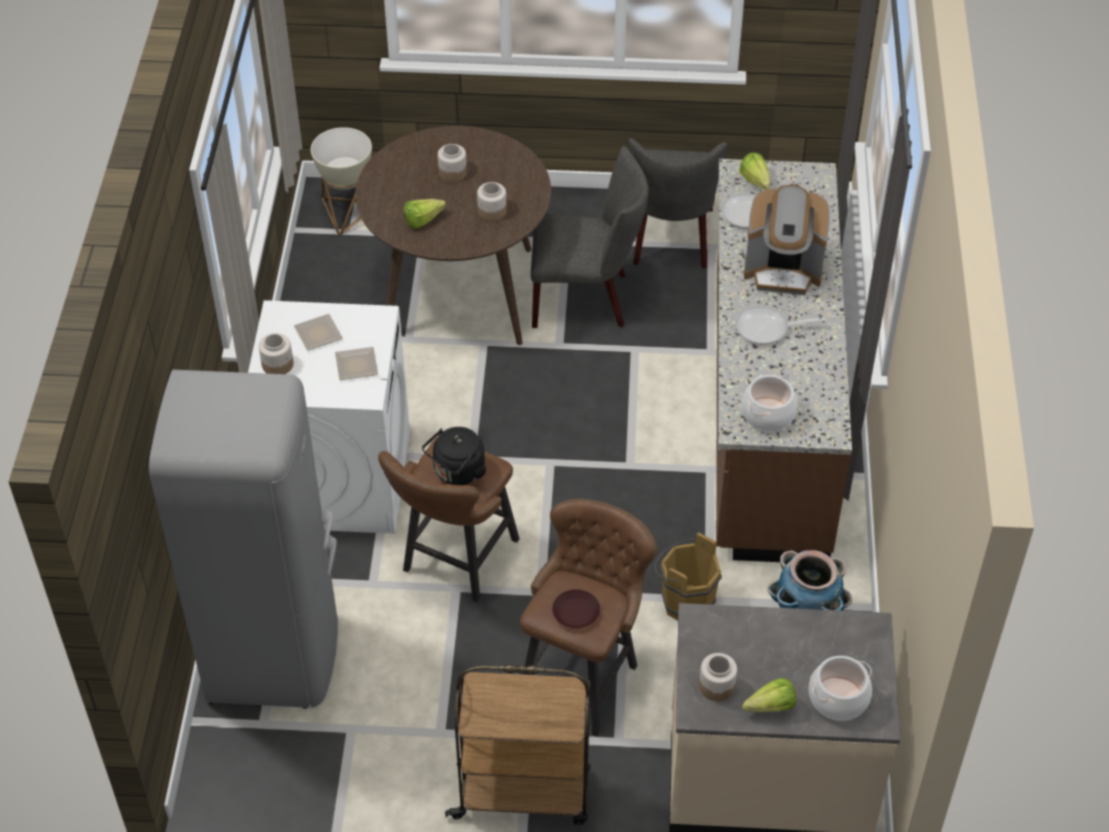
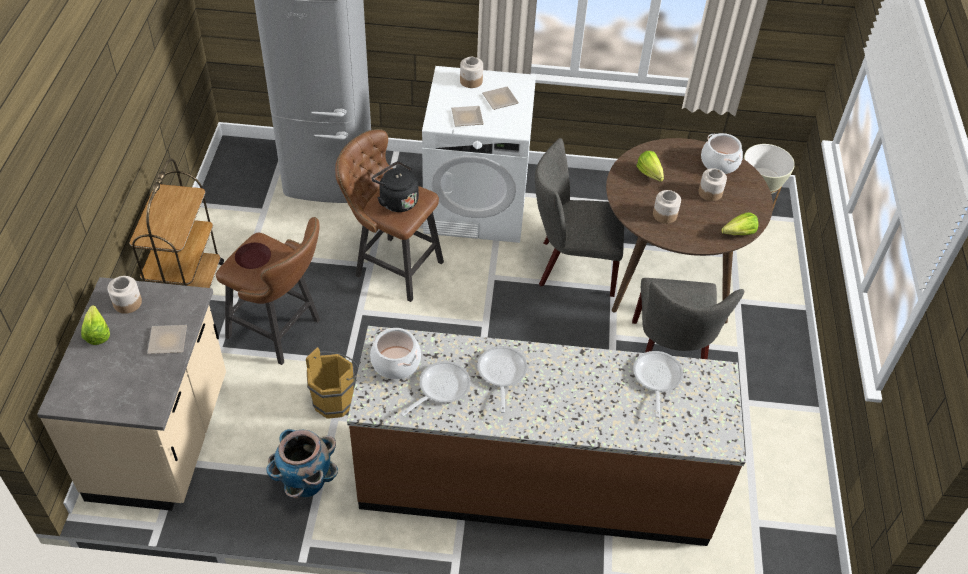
camera: 90 degrees right, 0 degrees up
(671, 241) = (752, 427): grey chair -> grey chair (572, 266)
(756, 183) = (703, 388): lettuce -> lettuce (735, 234)
(771, 633) = (166, 342): none -> plate
(783, 271) = (579, 395): coffee machine -> none
(795, 376) = (440, 388): none -> frying pan
(838, 699) = (89, 377): cooking pot -> cooking pot (719, 163)

